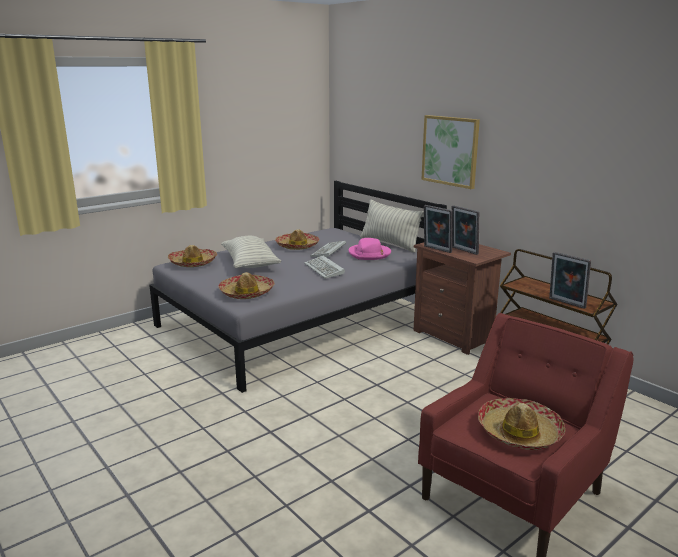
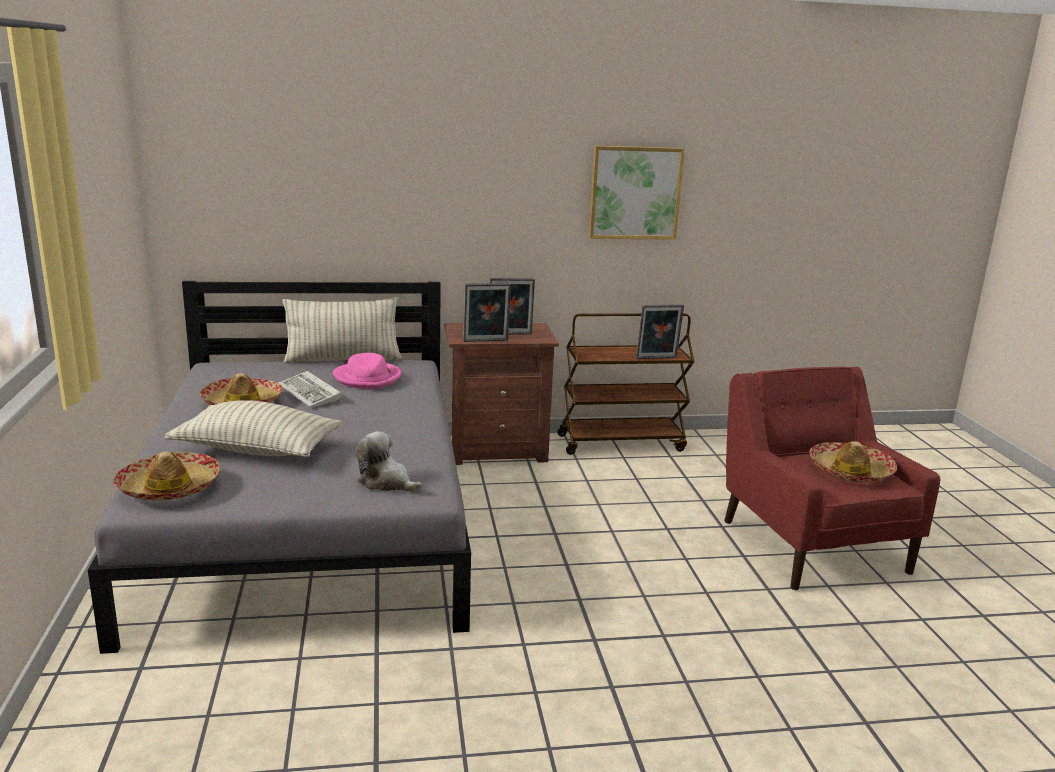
camera: 60 degrees left, 0 degrees up
(247, 293) = (386, 483): hat -> plush toy
(325, 270) = (380, 415): keyboard -> none
(450, 151) = (432, 205): picture -> picture (635, 193)

